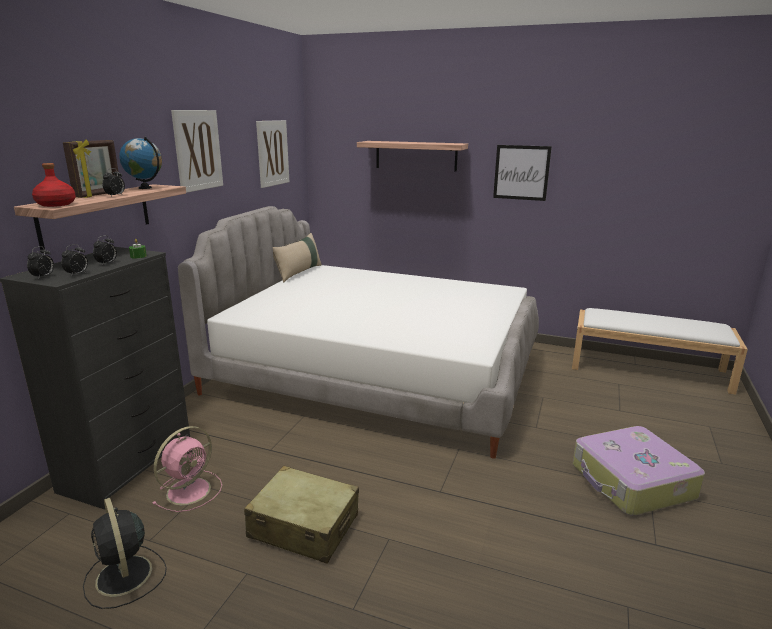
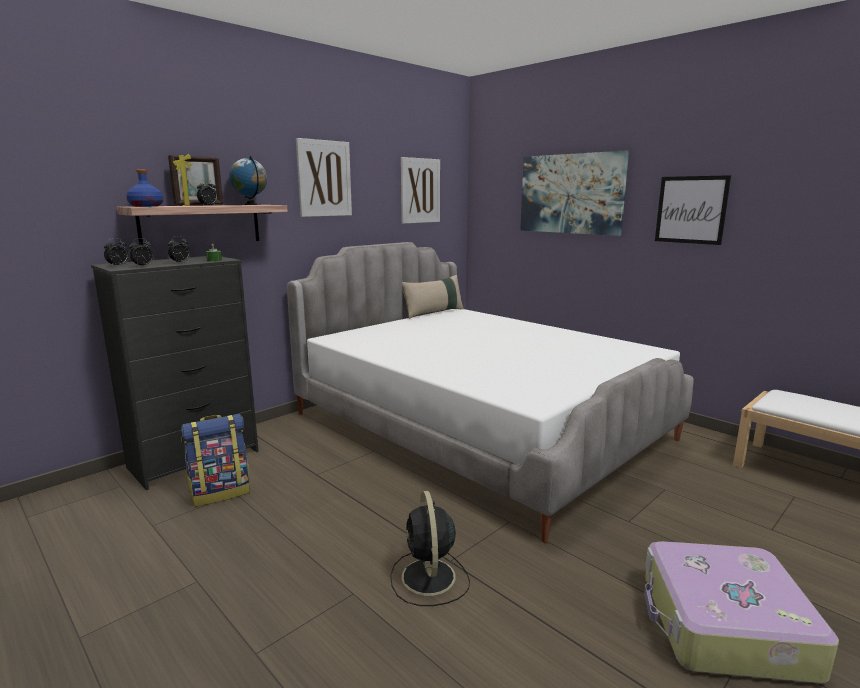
camera: 25 degrees right, 5 degrees down
(56, 204) = (146, 206): red bottle -> blue bottle
(124, 577) = (107, 550): black fan -> black fan (429, 578)
(190, 490) = (221, 492): pink fan -> backpack
(304, 526) = (283, 553): beige suitcase -> none
(416, 156) = (571, 194): shelf -> picture

